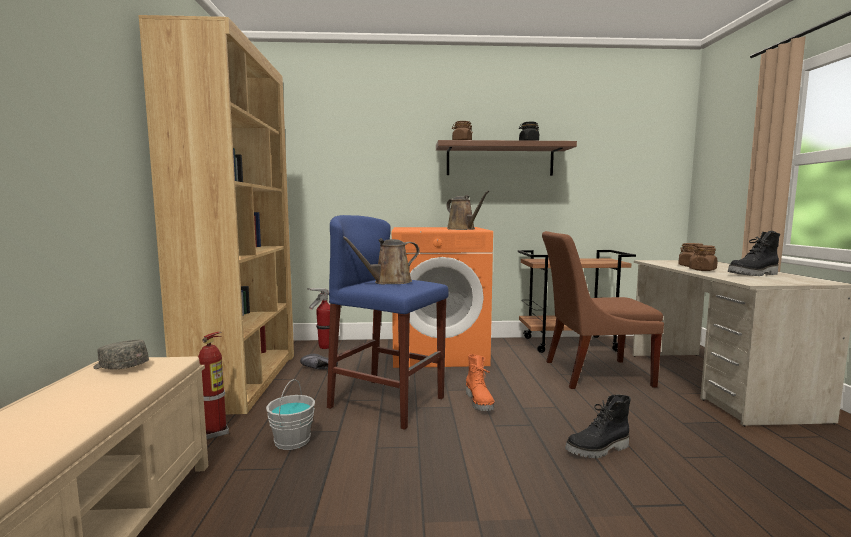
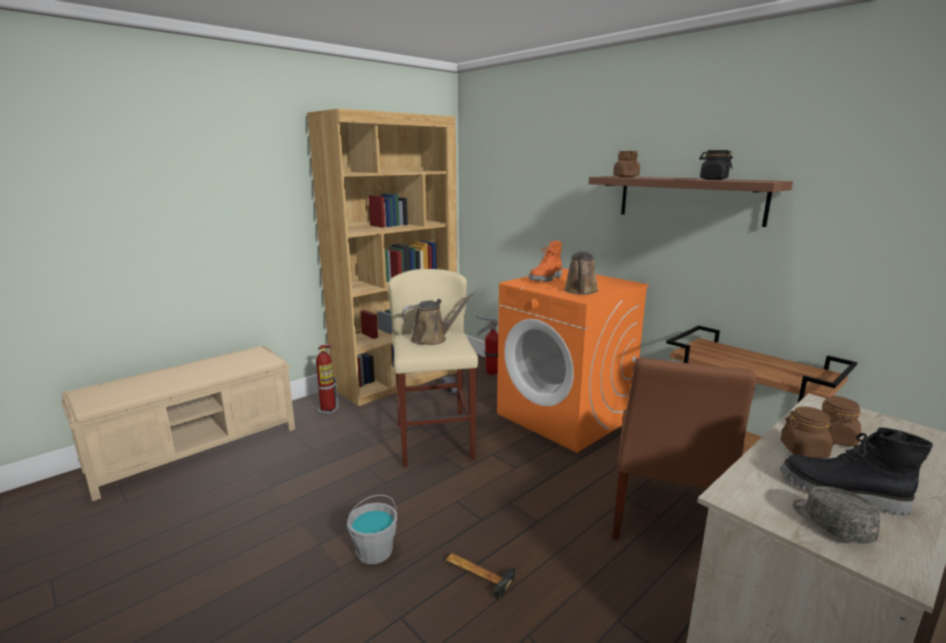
camera: 50 degrees right, 10 degrees up
(120, 367) = (250, 355): grey cap -> grey cap (830, 523)
(292, 441) = (344, 437): grey bucket -> grey bucket (374, 551)
(387, 402) = (434, 441): blue stool -> beige stool
(389, 282) = (432, 338): brown watering can -> brown watering can turned 135 degrees clockwise
(480, 402) = (491, 478): orange boot -> orange boot (546, 279)
(592, 373) = (664, 517): brown chair -> brown chair turned 120 degrees counterclockwise
(598, 450) = (478, 572): black boot -> hammer

